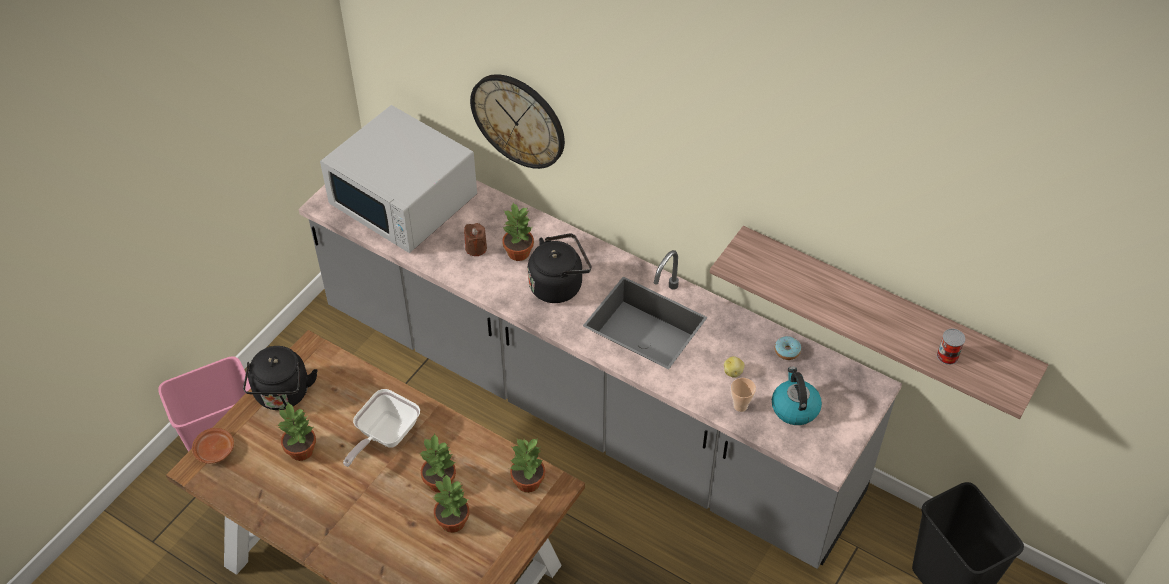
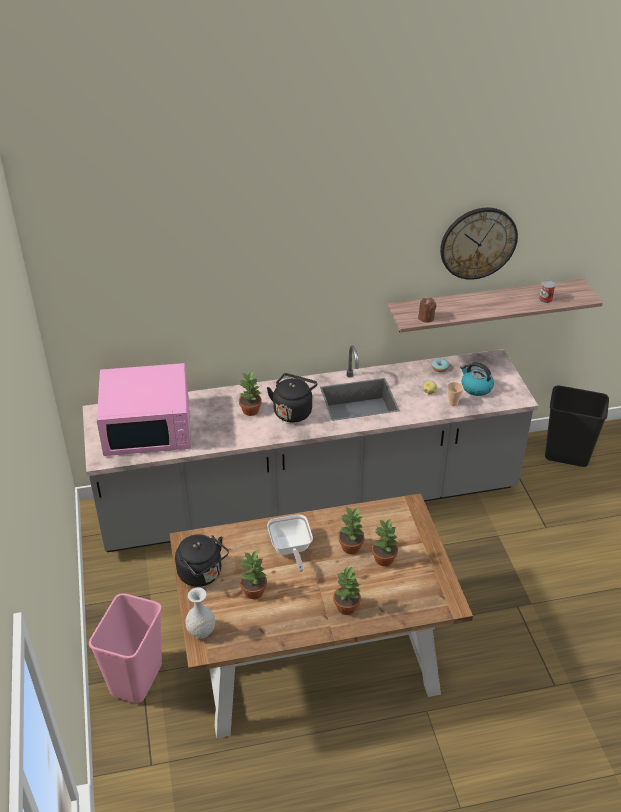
camera: 45 degrees left, 10 degrees down
(214, 450) = (201, 631): brown plate -> white vase
(404, 201) = (148, 427): white microwave -> pink microwave
(476, 248) = (224, 423): brown candle -> brown candle (426, 318)
(518, 120) = (208, 323): wall clock -> wall clock (478, 243)
(528, 482) = (395, 513): potted plant -> potted plant (347, 607)

